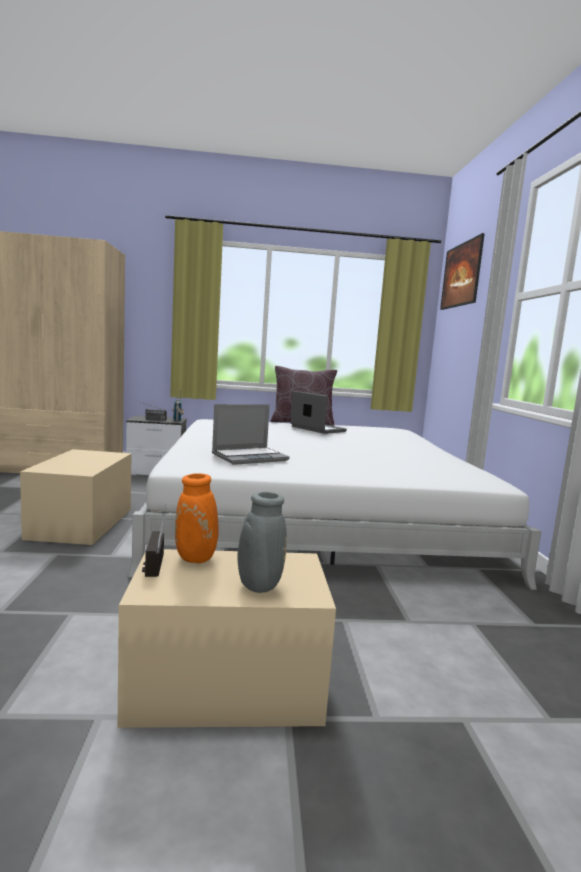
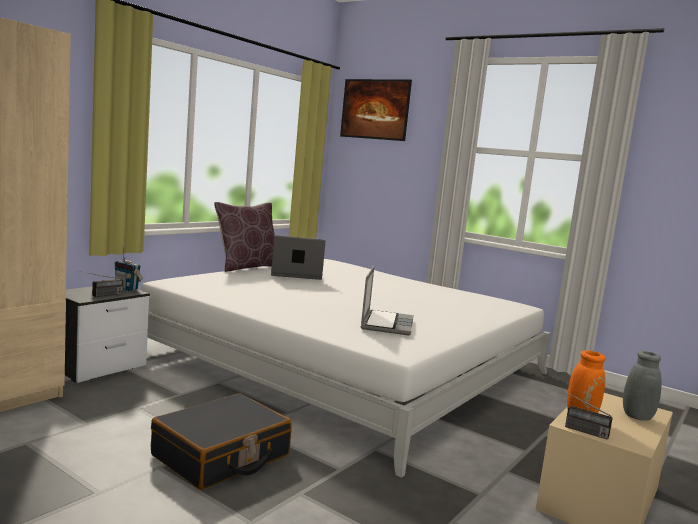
camera: 50 degrees left, 0 degrees up
(81, 523) = (221, 456): beige storage box -> black suitcase

